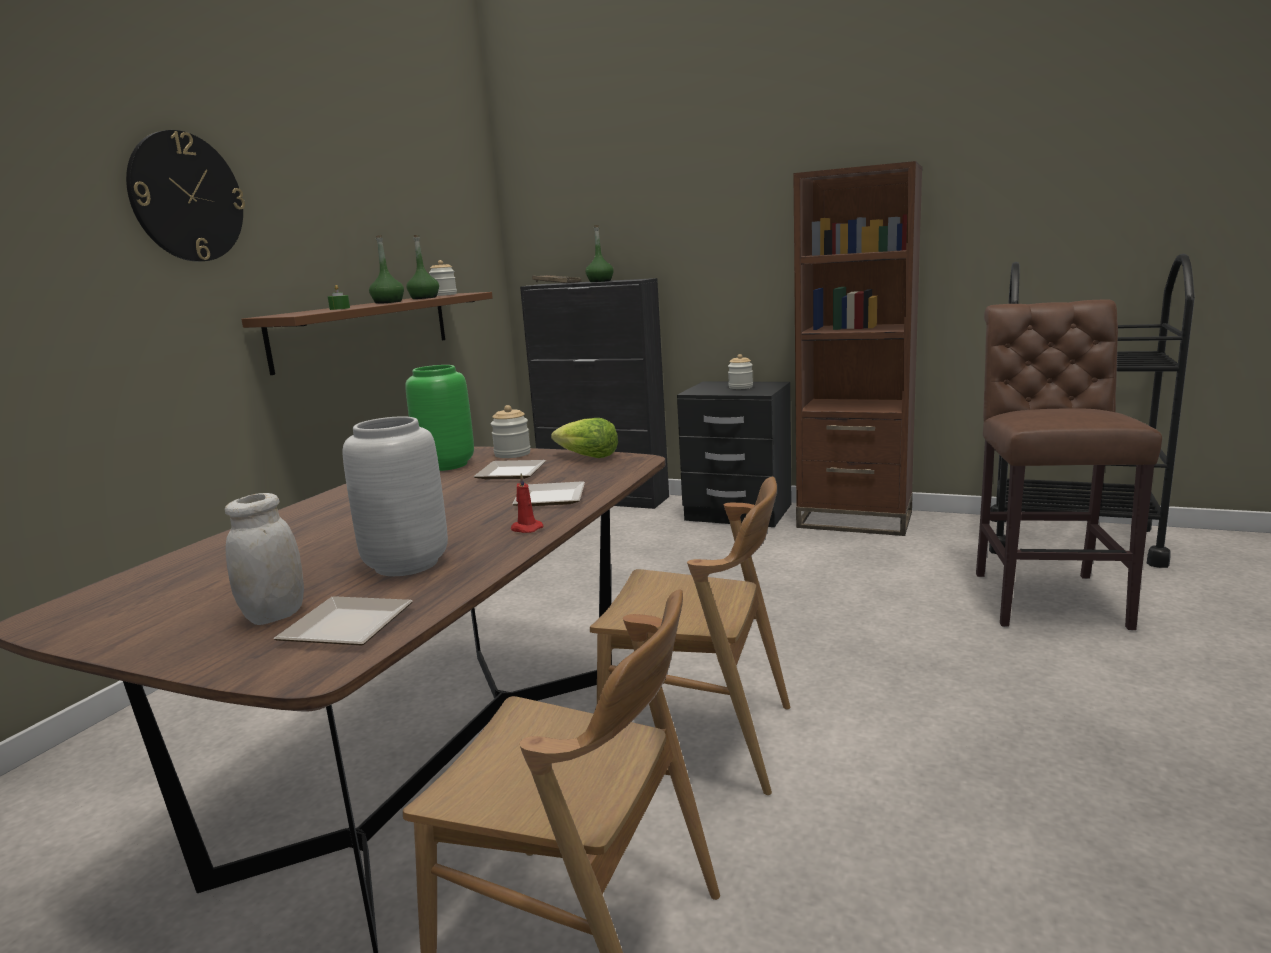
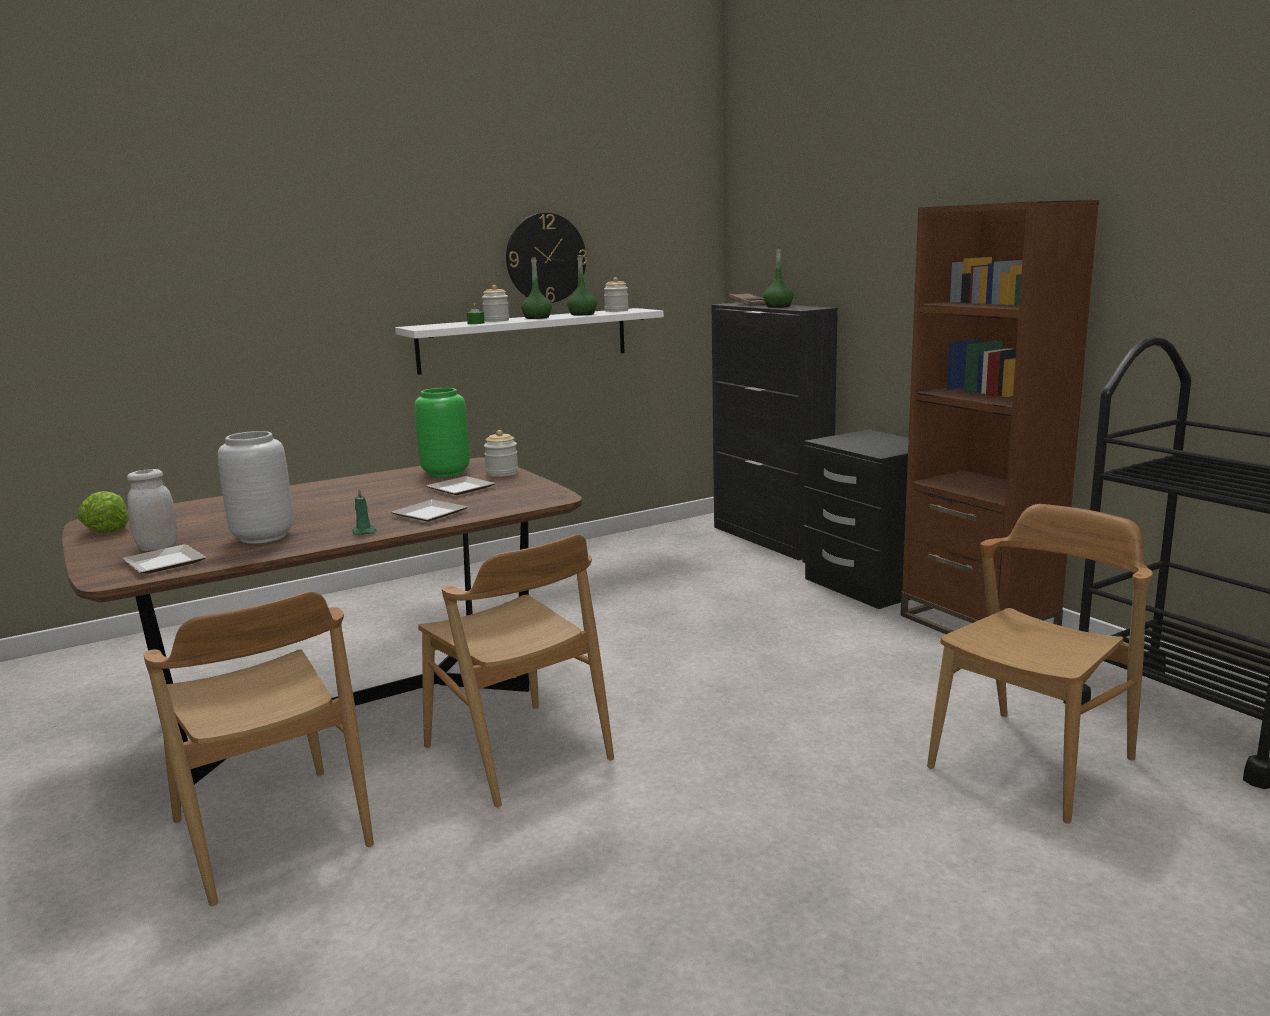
camera: 35 degrees right, 0 degrees up
(186, 197) = (357, 231): wall clock -> wall clock (546, 258)
(365, 329) = (524, 340): brown shelf -> white shelf
(525, 529) = (363, 532): red candle -> green candle
(586, 457) = (535, 487): lettuce -> lettuce (106, 529)
(740, 387) = (881, 443): jar -> jar (496, 320)
(1046, 596) = (1032, 763): brown stool -> brown chair

